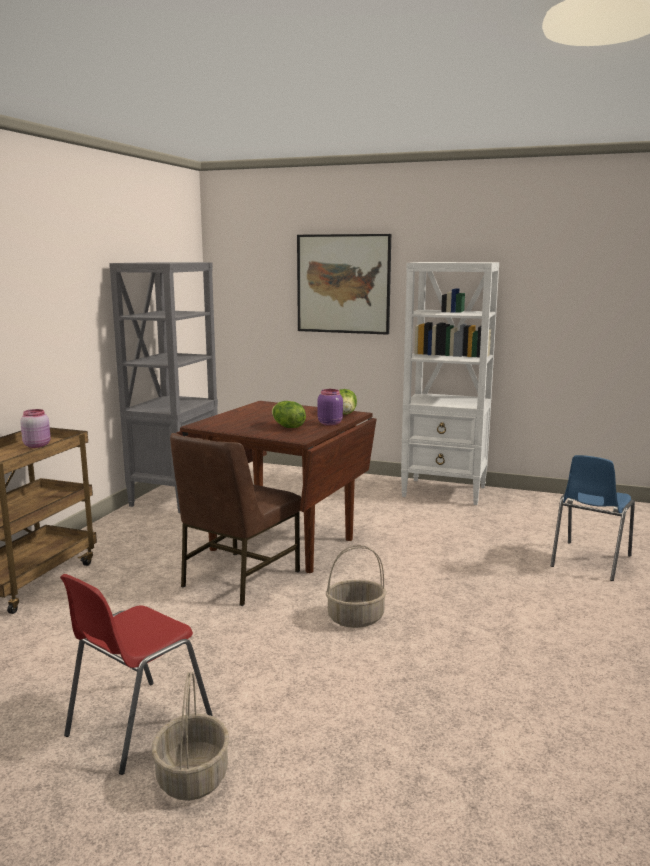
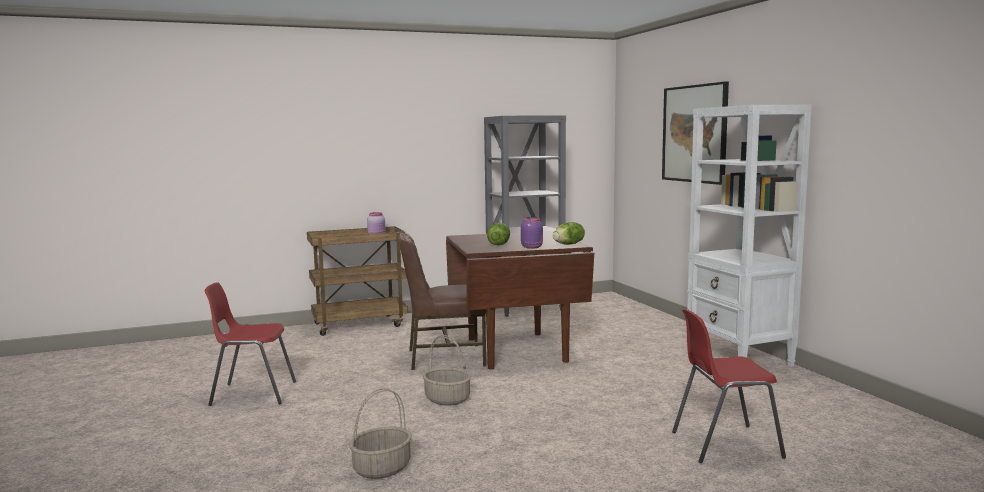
camera: 50 degrees right, 5 degrees down
(192, 777) = (222, 419): basket -> basket (382, 468)
(589, 561) = (724, 444): blue chair -> red chair

